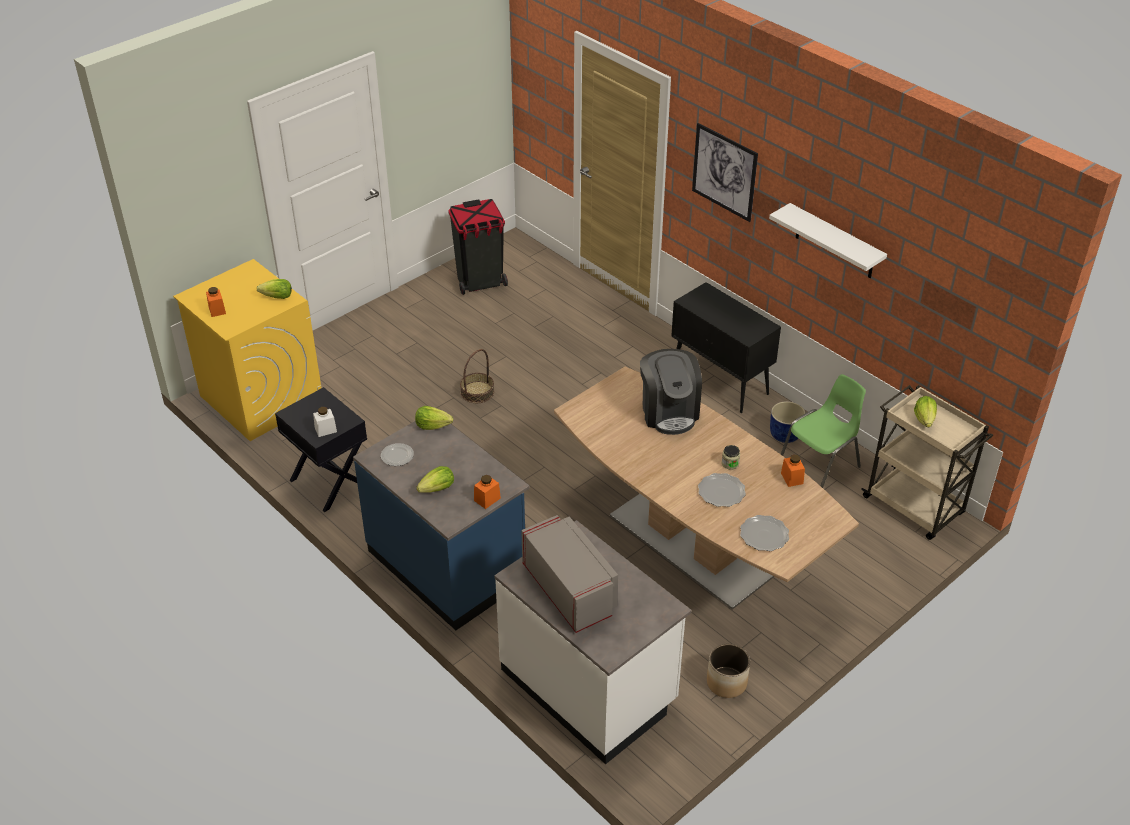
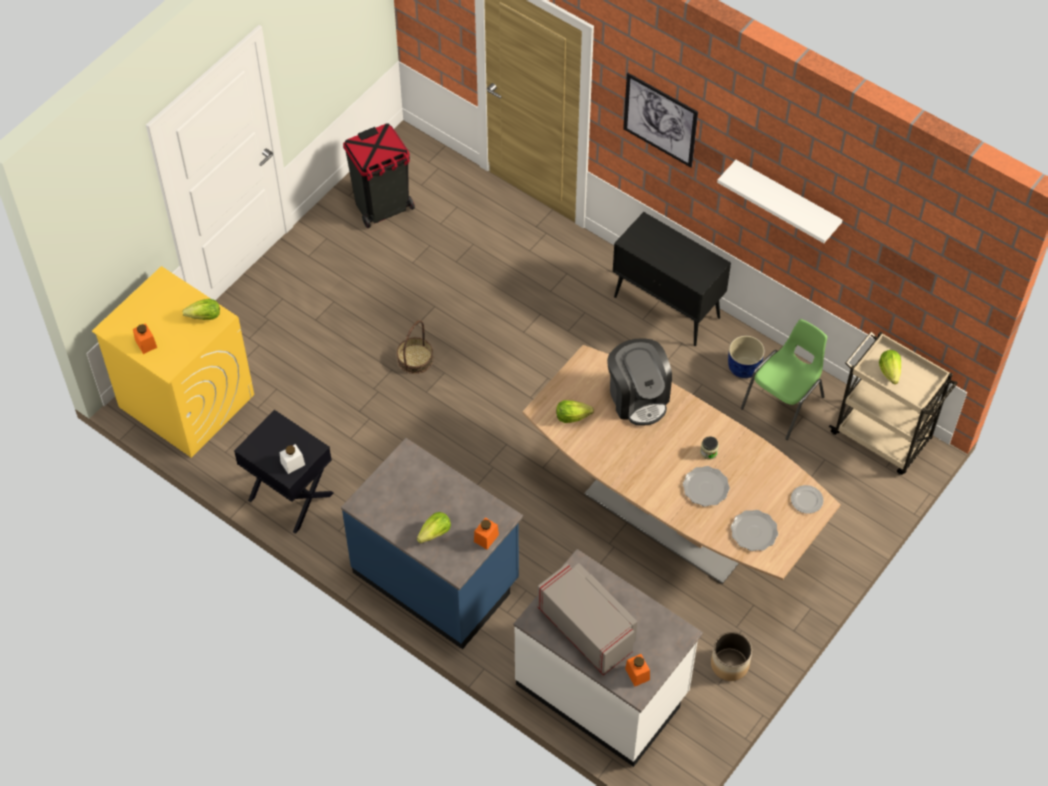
camera: 10 degrees left, 15 degrees up
(397, 456) = (384, 500): plate -> plate (806, 500)
(432, 426) = (410, 457): lettuce -> lettuce (572, 416)
(792, 478) = (770, 461): orange jar -> orange jar (637, 674)

